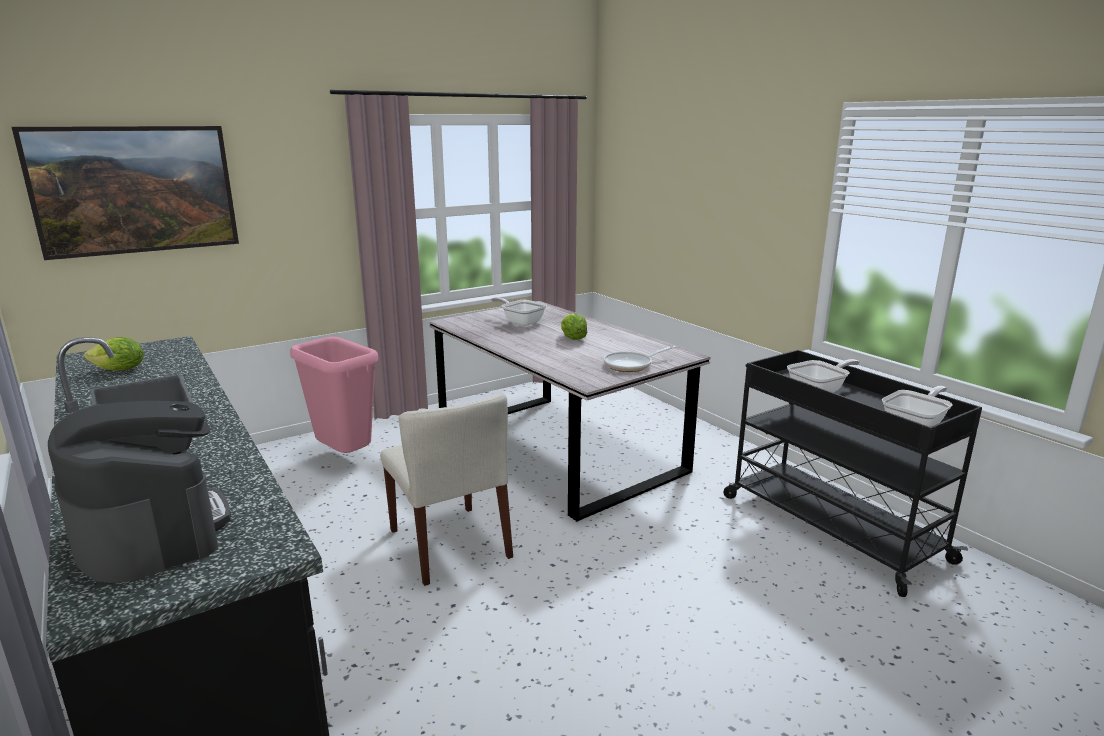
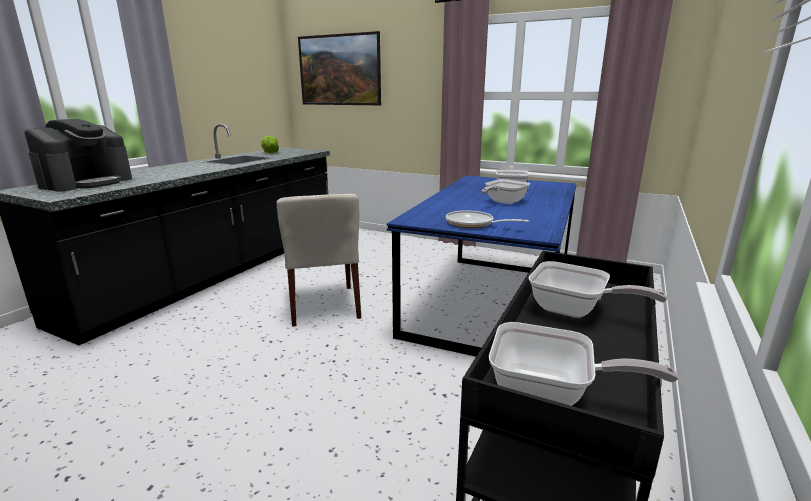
camera: 60 degrees right, 0 degrees up
(343, 457) = (389, 250): pink trash can -> none
(450, 544) = (324, 305): beige chair -> beige chair turned 45 degrees counterclockwise
(559, 448) = (492, 301): grey dining table -> blue dining table
(572, 338) = (503, 202): lettuce -> frying pan

